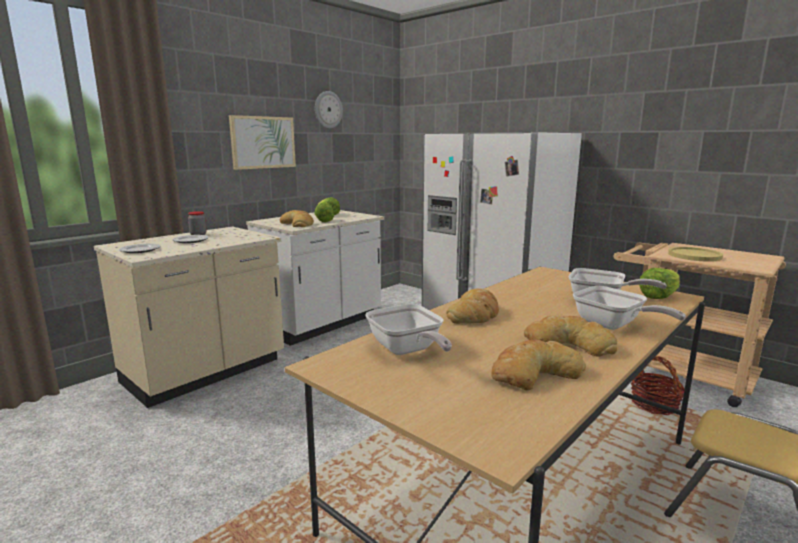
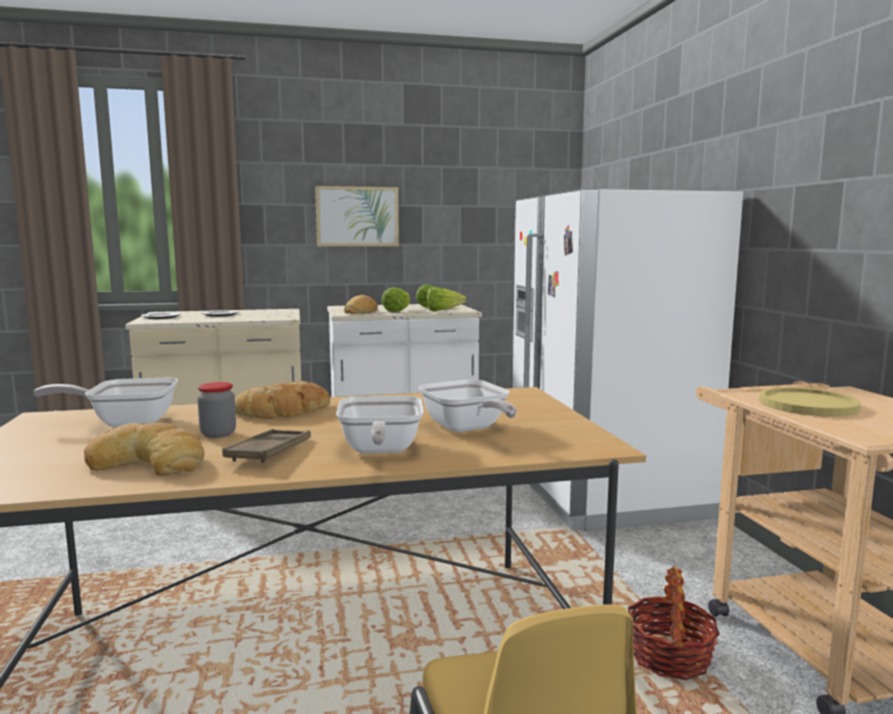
camera: 35 degrees right, 5 degrees down
(198, 235) = (244, 312): jar -> jar (218, 434)
(328, 110) = (454, 177): wall clock -> none
(407, 350) = (126, 423): frying pan -> frying pan turned 75 degrees clockwise
(568, 343) = (269, 452): bread -> brown tray
(659, 296) = (570, 441): lettuce -> lettuce (443, 311)

